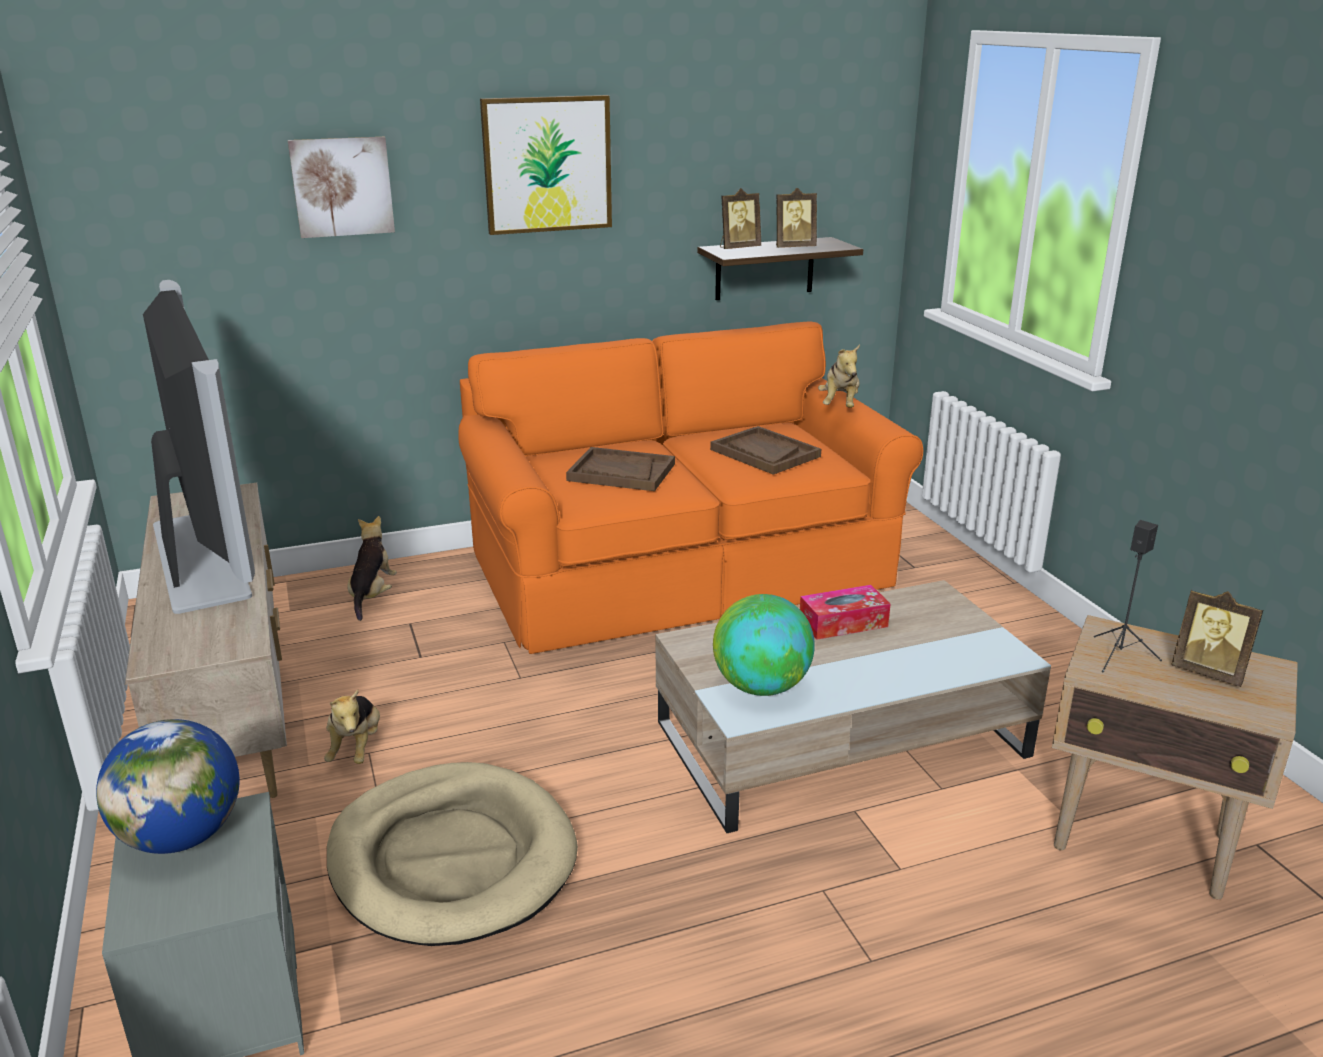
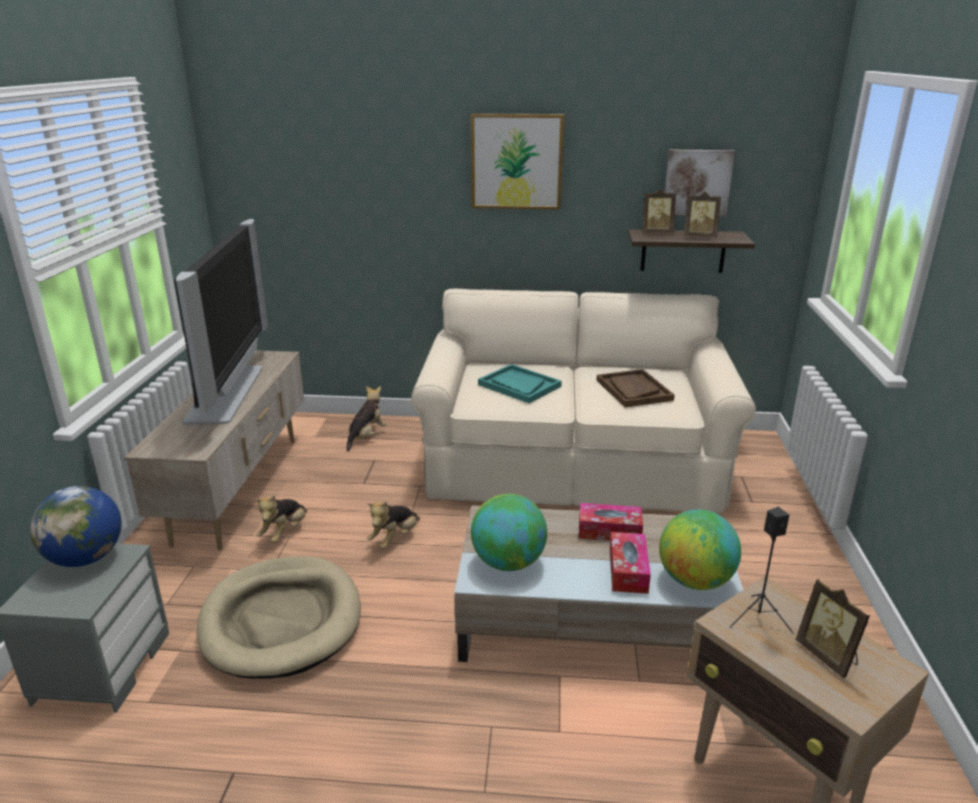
camera: 25 degrees right, 0 degrees up
(342, 186) = (377, 168): picture -> picture (697, 182)
(621, 472) = (519, 385): brown tray -> turquoise tray
(682, 568) = (574, 462): orange sofa -> beige sofa
(840, 405) = (709, 363): plush toy -> plush toy (394, 538)
(900, 659) = (628, 570): none -> tissue box
(976, 651) = (695, 581): none -> globe

